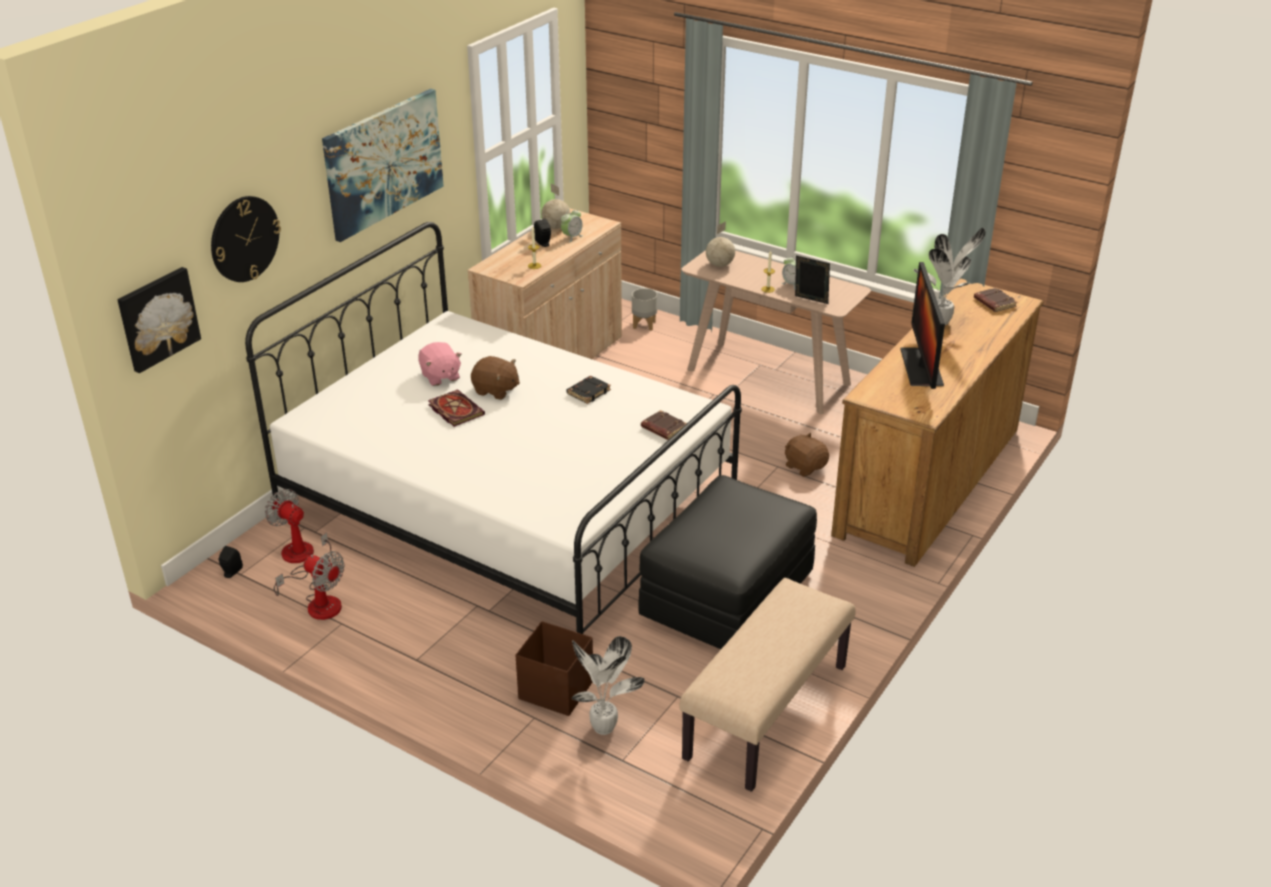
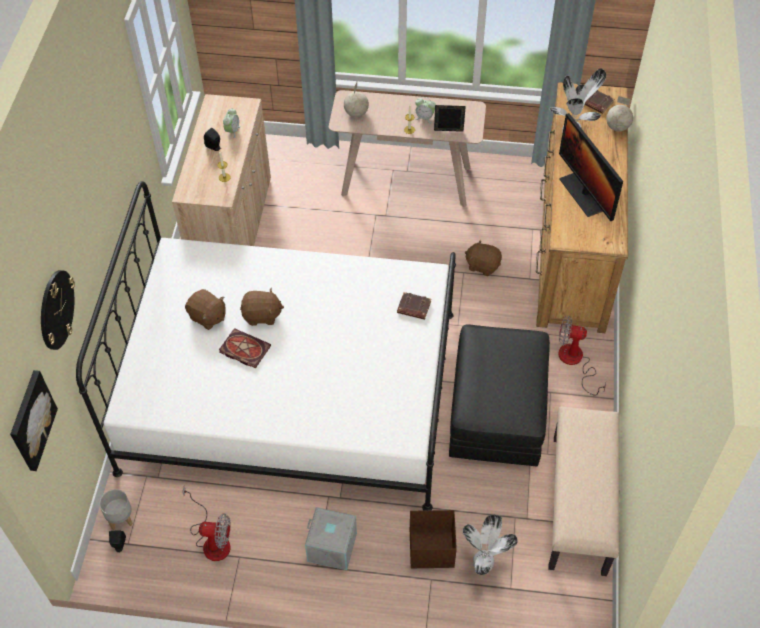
camera: 25 degrees left, 20 degrees up
(294, 561) = (162, 513): fan -> fan (575, 362)
(383, 163) = (106, 165): picture -> none
(440, 376) = (207, 317): pink plush toy -> brown plush toy
(445, 650) = (331, 548): none -> grey storage box
(556, 227) = (211, 122): globe -> globe (617, 127)
(588, 392) = (334, 290): black book -> none
(643, 325) = (279, 156): grey planter -> grey planter (120, 518)

